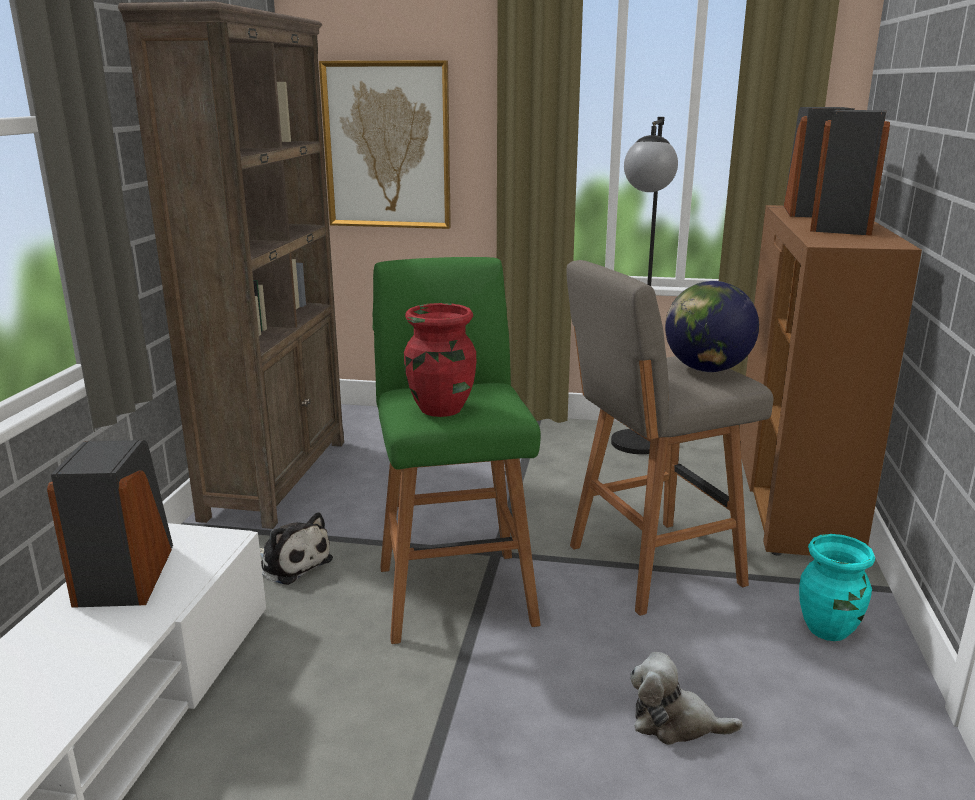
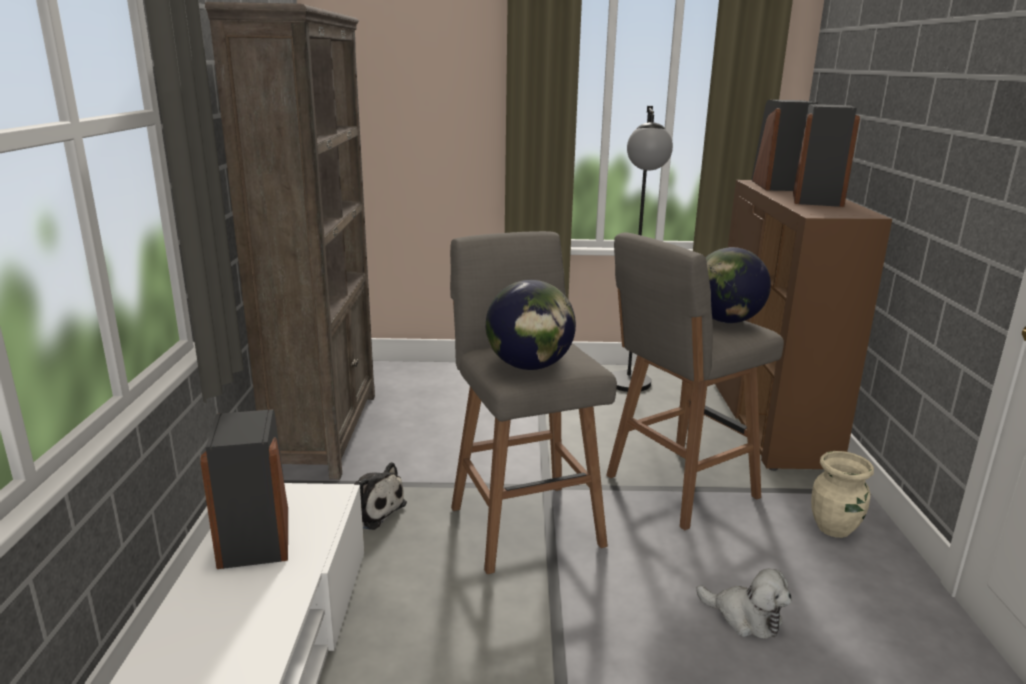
camera: 10 degrees left, 0 degrees up
(387, 146) = (403, 128): picture -> none
(440, 409) = (529, 366): red vase -> globe
(455, 591) = (524, 523): green stool -> grey stool
(675, 723) = (745, 617): plush toy -> plush toy turned 150 degrees counterclockwise
(828, 629) = (834, 528): turquoise vase -> beige vase

